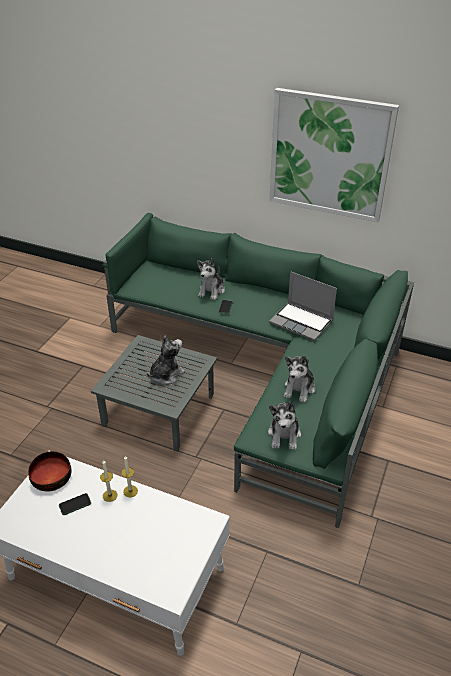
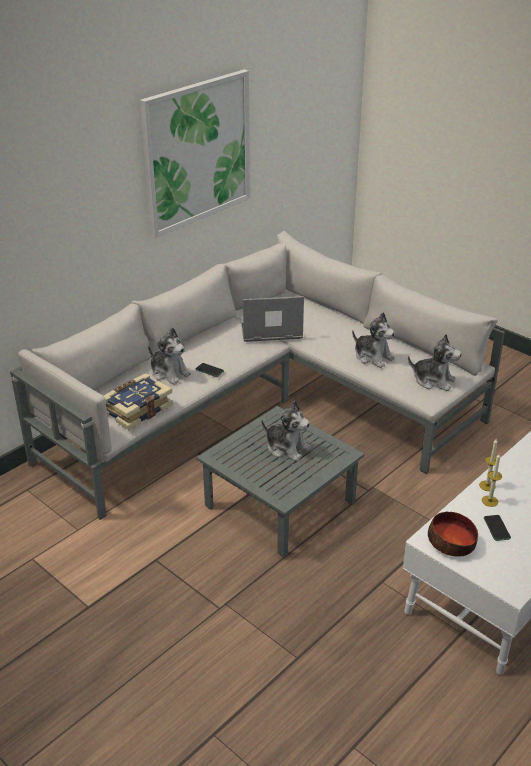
camera: 70 degrees left, 5 degrees down
(161, 289) = (136, 409): none -> book
(166, 374) = (286, 448): plush toy -> plush toy turned 150 degrees clockwise
(251, 378) = (265, 422): green sofa -> white sofa
(302, 322) = (270, 330): laptop -> laptop turned 150 degrees counterclockwise

